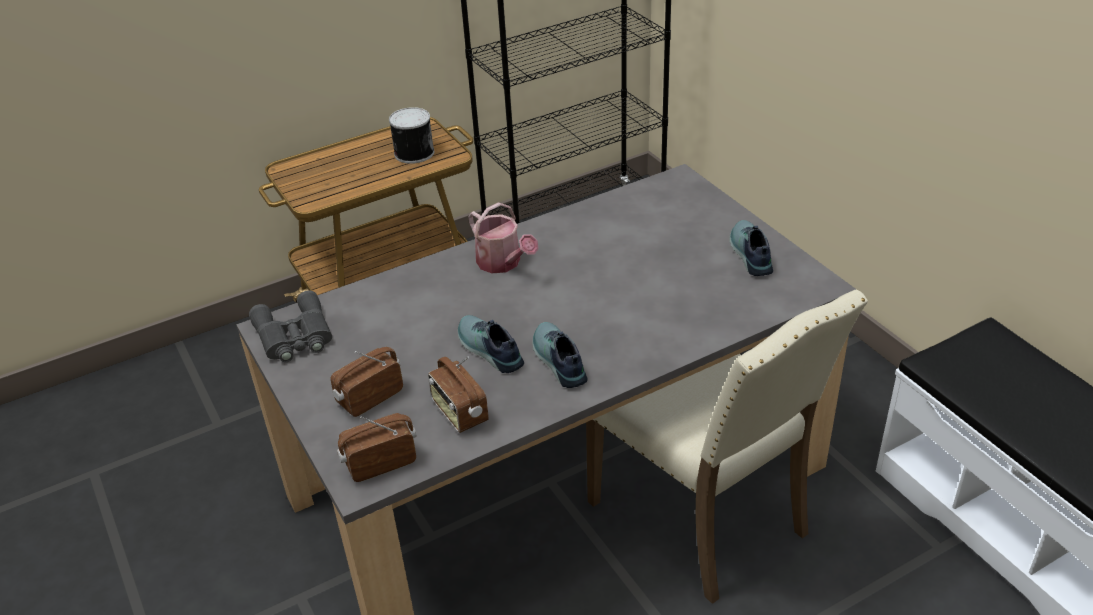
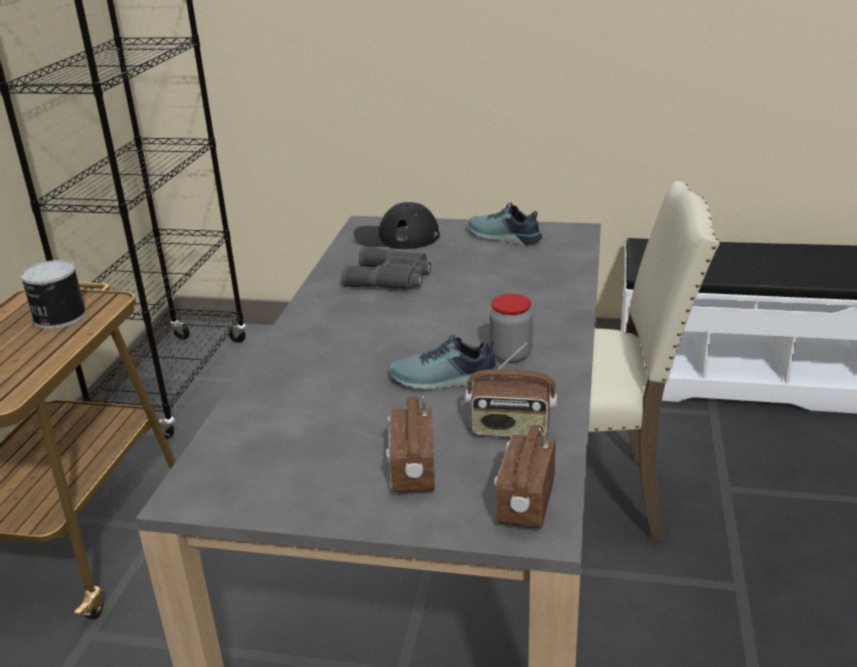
camera: 50 degrees left, 10 degrees down
(294, 336) = (233, 484): grey binoculars -> grey binoculars (391, 278)
(503, 263) = (333, 328): watering can -> none
(557, 361) = (510, 355): shoe -> jar
(676, 206) = (396, 237): none -> black cap

